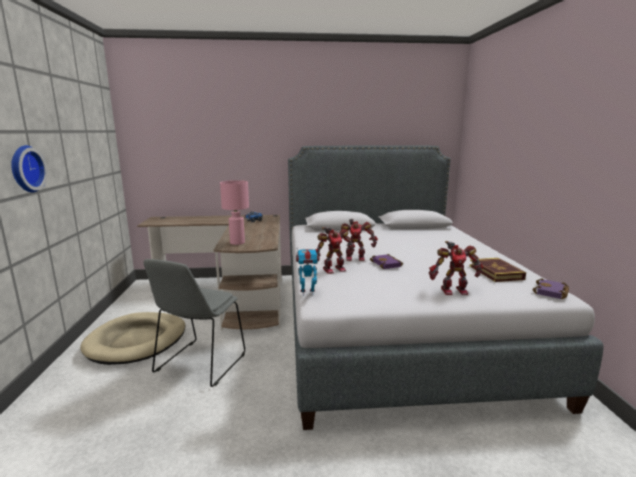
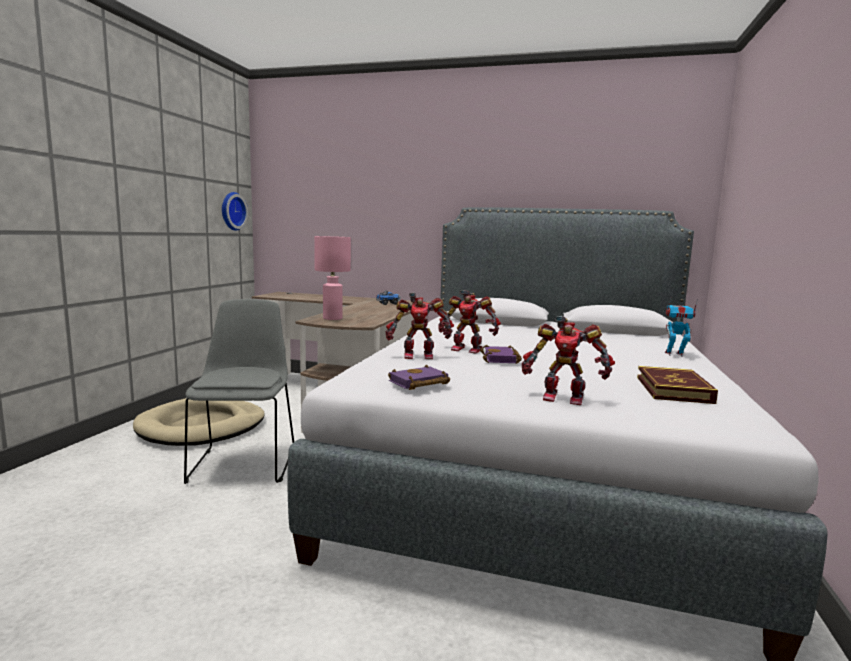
camera: 20 degrees right, 5 degrees down
(25, 169) = (104, 204): wall clock -> wall clock (231, 211)
(199, 364) = (244, 463): grey chair -> grey chair turned 135 degrees clockwise
(307, 292) = (346, 371): toy robot -> toy robot (674, 354)
(551, 292) = (745, 424): purple book -> purple book (418, 383)

